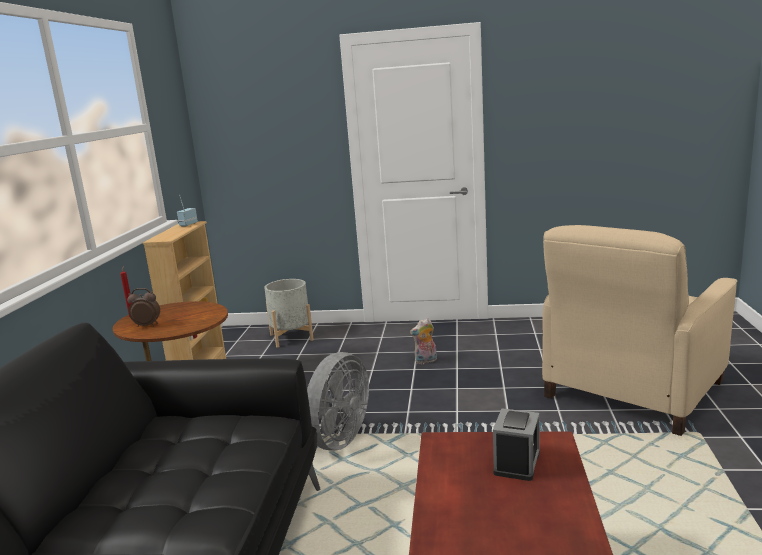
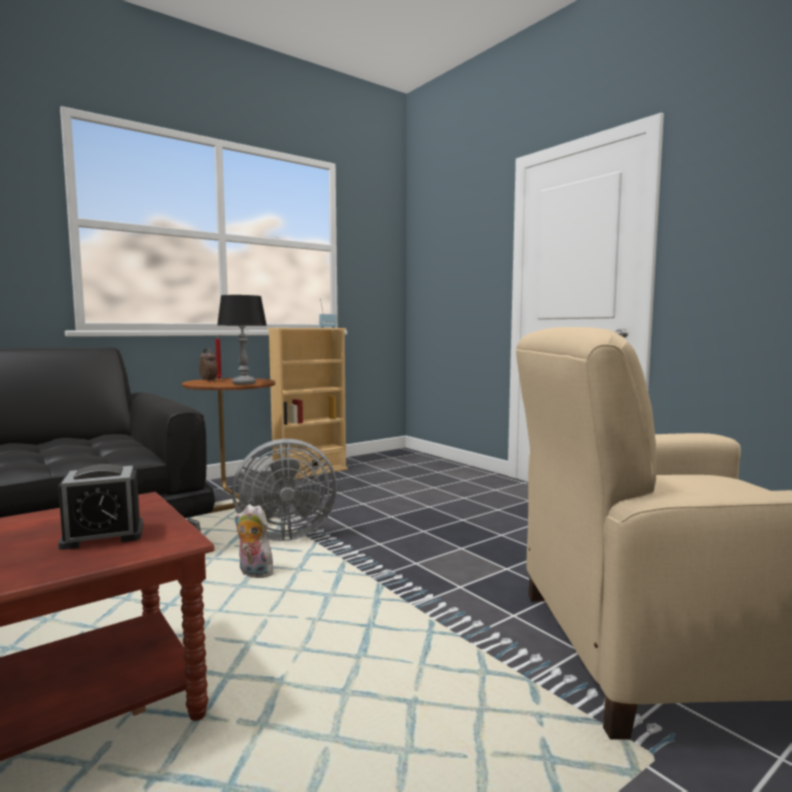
camera: 45 degrees right, 10 degrees down
(206, 315) = (244, 383): none -> table lamp
(291, 337) = (429, 467): grey planter -> none
(425, 361) = (487, 518): plush toy -> plush toy (253, 574)

